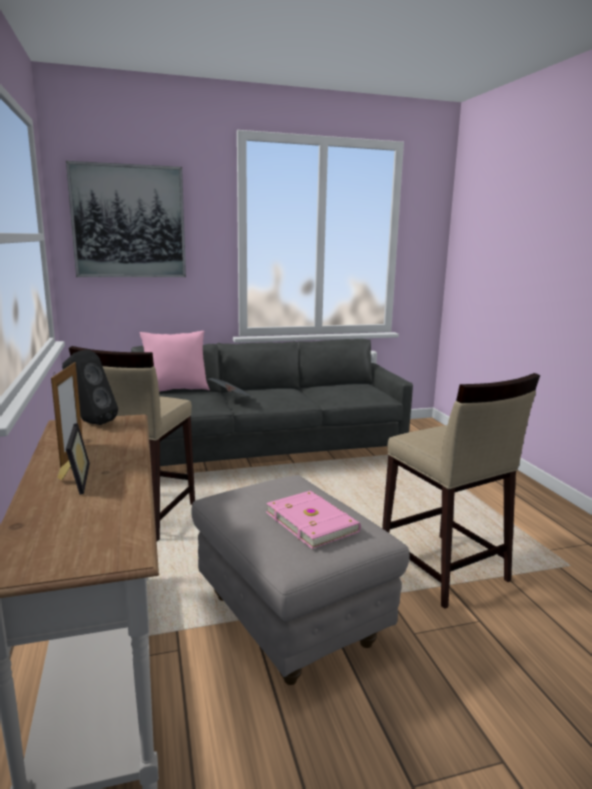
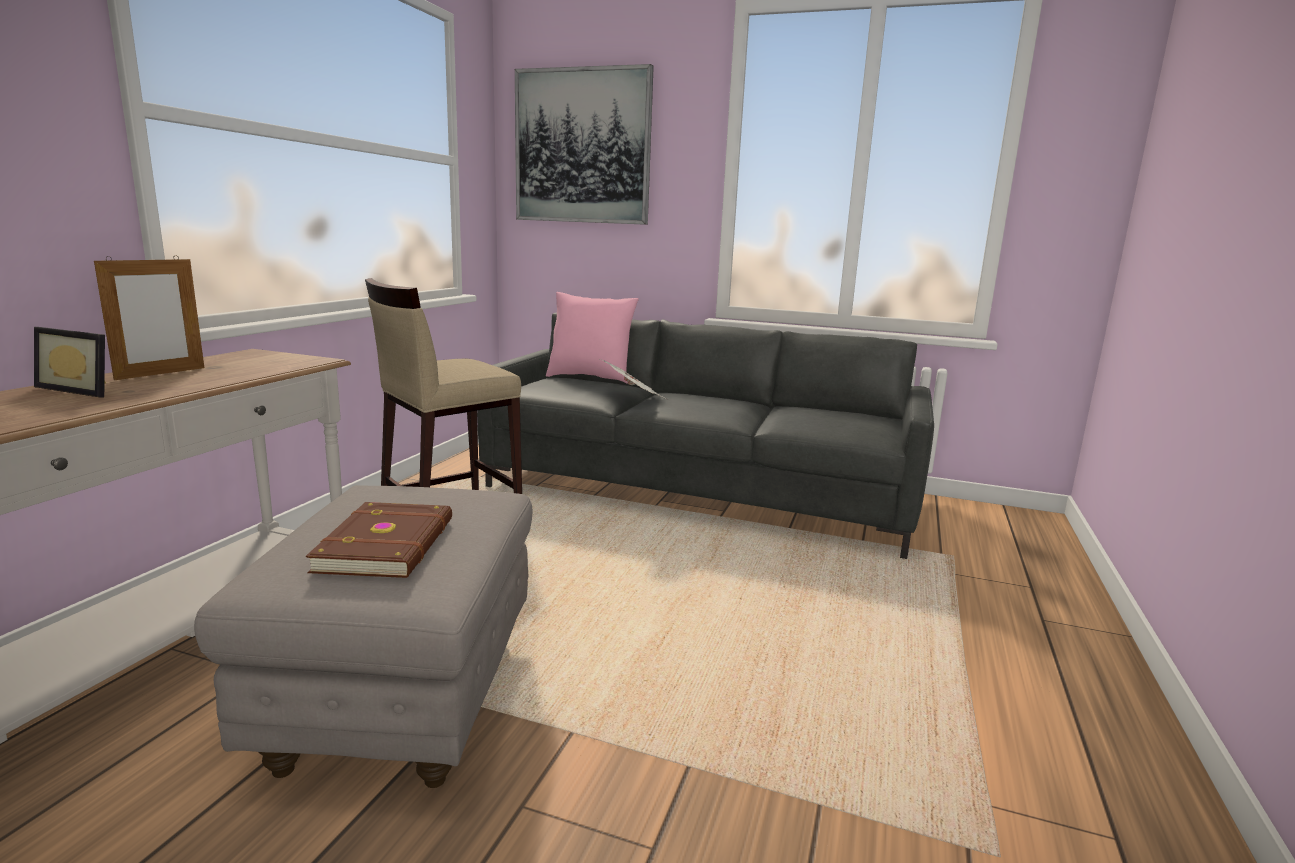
camera: 35 degrees right, 0 degrees up
(72, 480) = (84, 389): picture frame -> picture frame turned 90 degrees clockwise
(90, 422) = (273, 356): black speaker -> none
(312, 521) = (389, 545): pink book -> brown book
(443, 570) = (717, 740): beige stool -> none

